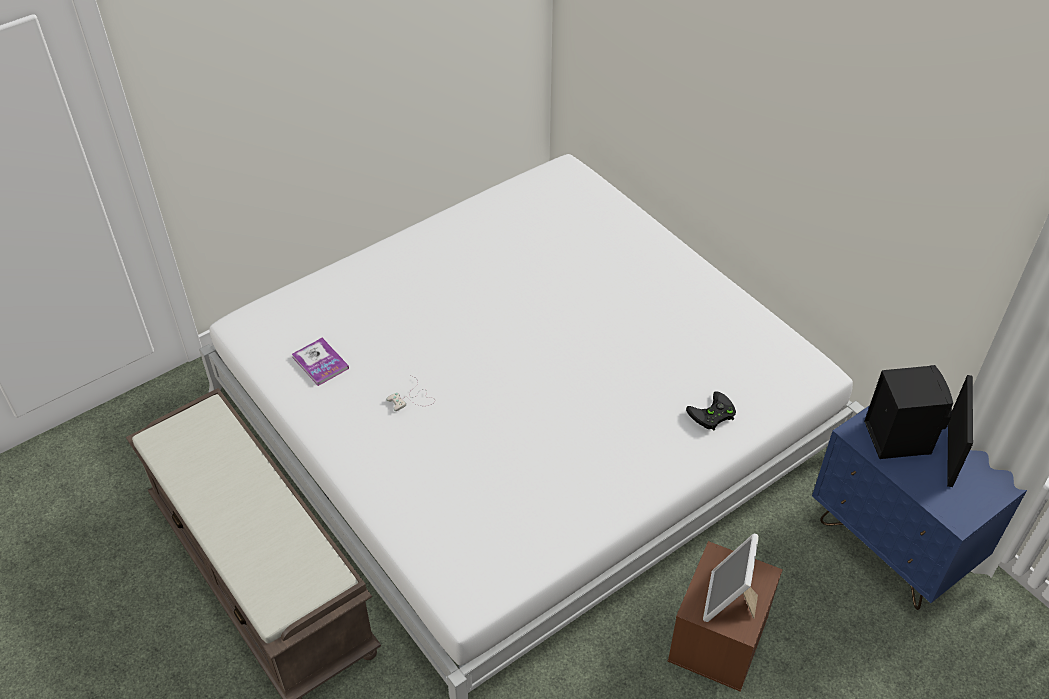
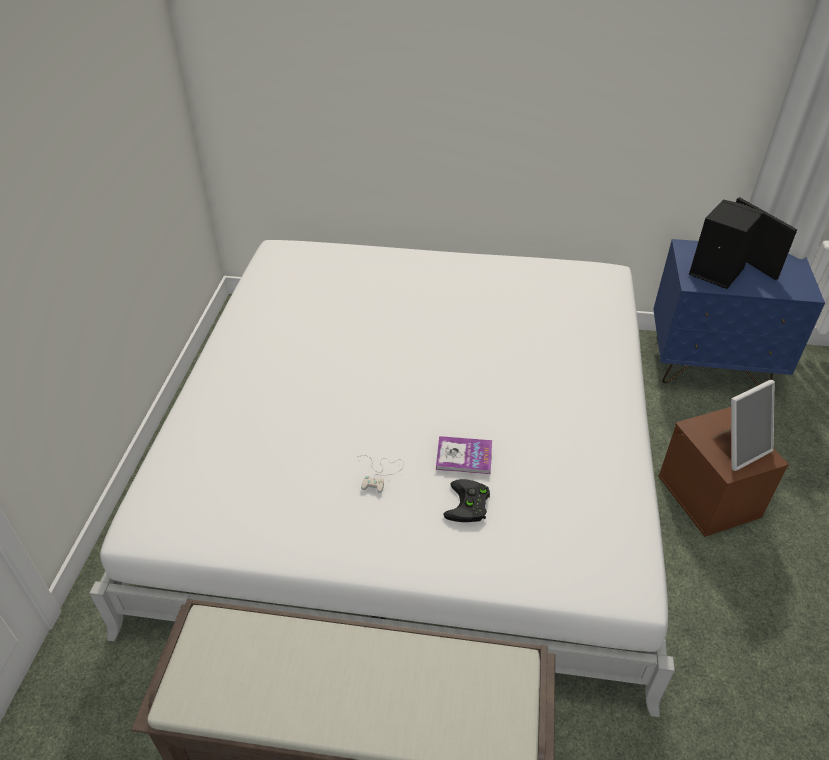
camera: 45 degrees left, 5 degrees down
(320, 363) = (261, 504): book -> book (464, 456)
(712, 415) = (593, 335): black game controller -> black game controller (469, 505)
(729, 601) = (739, 448): picture frame -> picture frame turned 90 degrees counterclockwise

